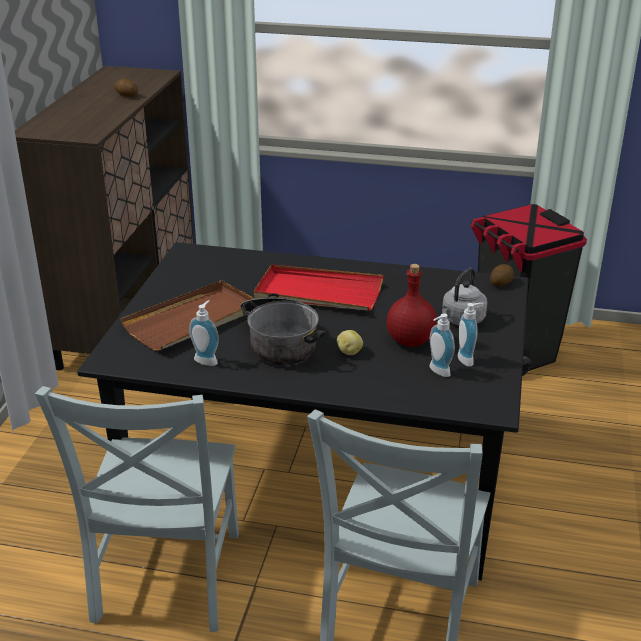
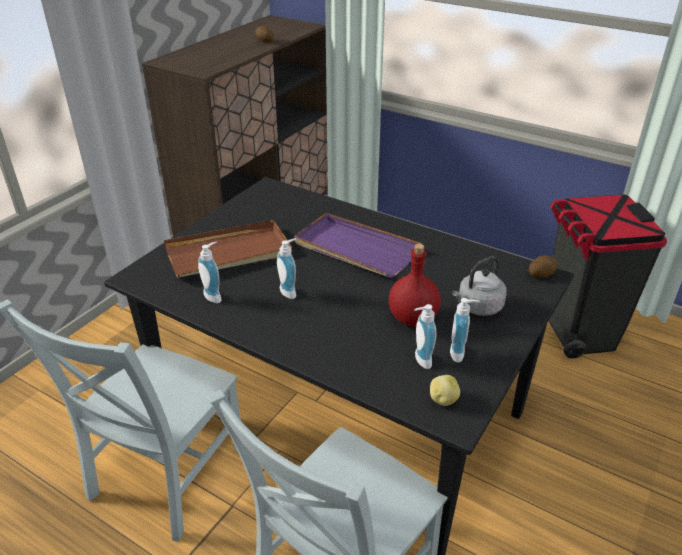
camera: 20 degrees right, 5 degrees up
(280, 341) = (290, 291): cooking pot -> soap dispenser
(318, 293) = (355, 249): red tray -> purple tray
(349, 352) = (346, 317): potato -> potato (442, 399)

